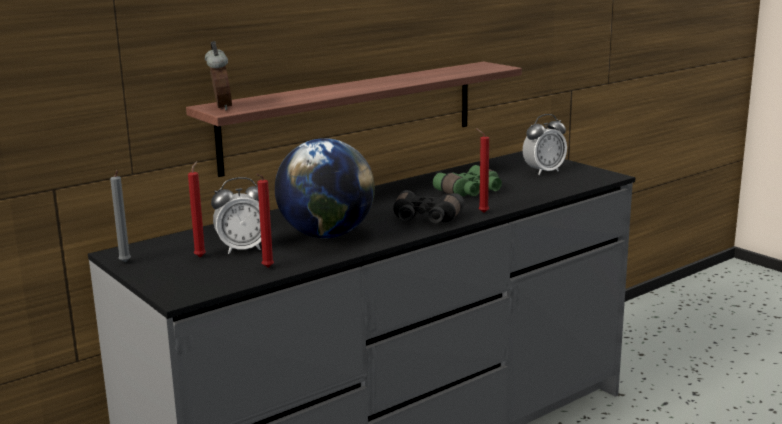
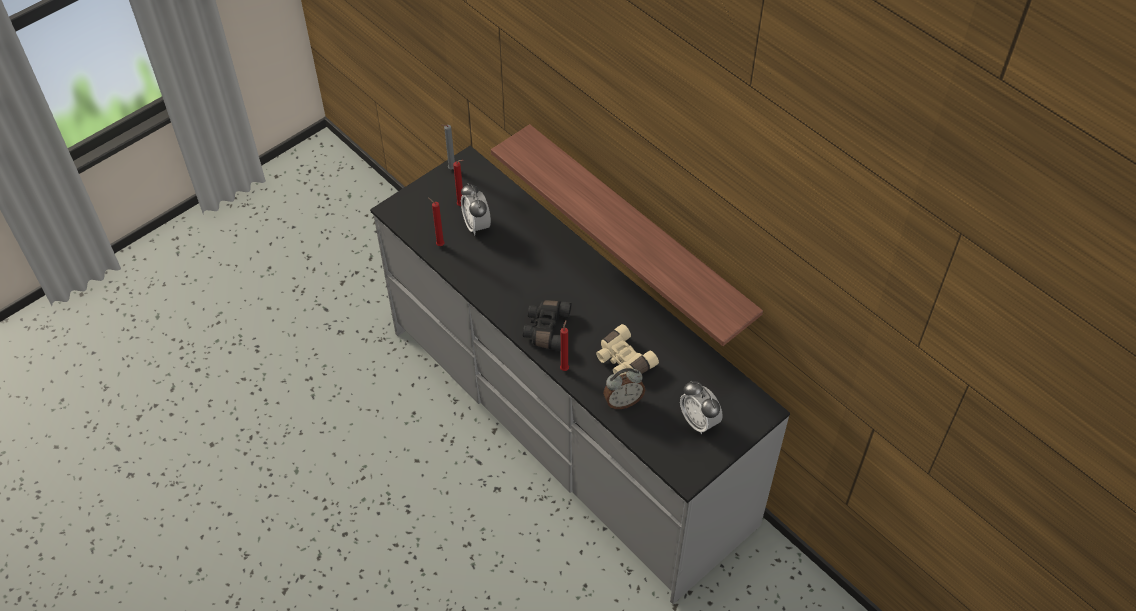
camera: 85 degrees right, 35 degrees up
(220, 107) = (522, 144): alarm clock -> alarm clock (623, 401)
(326, 235) = (506, 269): globe -> none
(471, 192) = (623, 360): green binoculars -> beige binoculars

